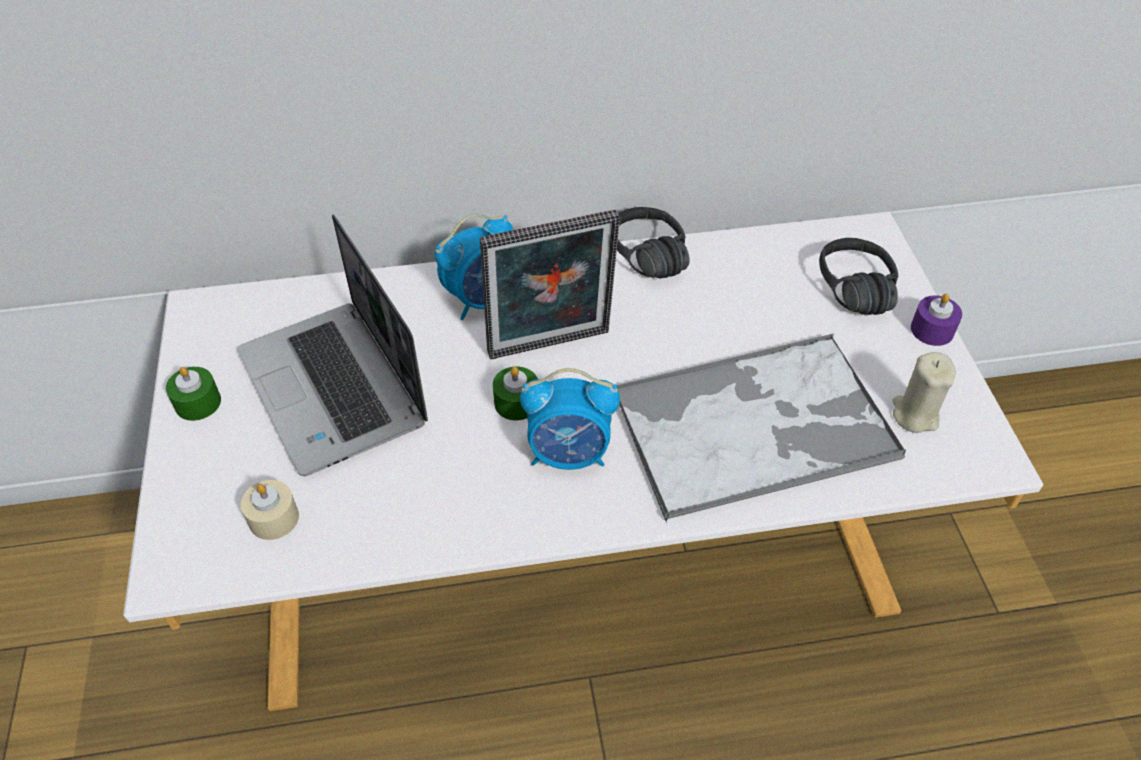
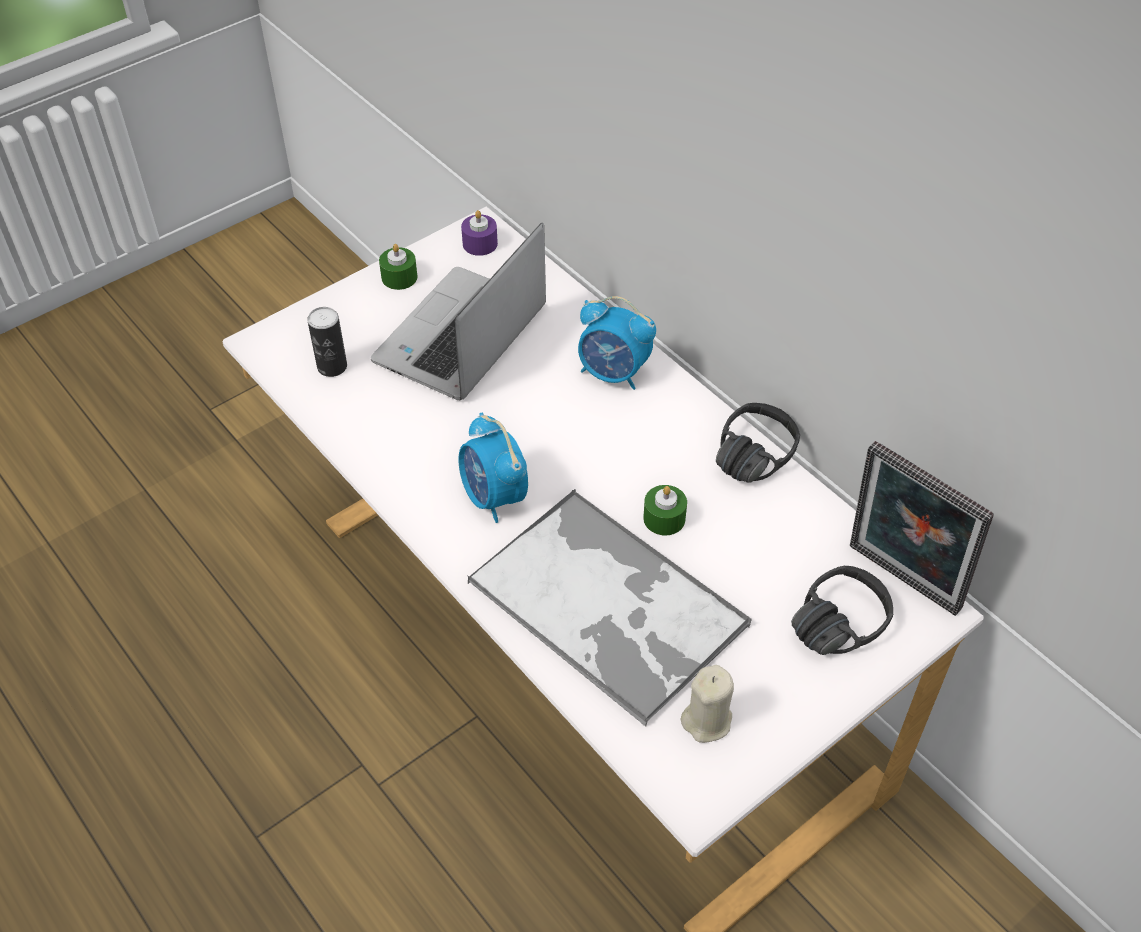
camera: 60 degrees right, 0 degrees up
(274, 518) = (332, 366): beige candle -> can
(516, 402) = (521, 443): green candle -> green candle (664, 518)
(550, 348) = (593, 438): picture frame -> picture frame (899, 582)
(932, 330) = (831, 703): purple candle -> purple candle (480, 244)

